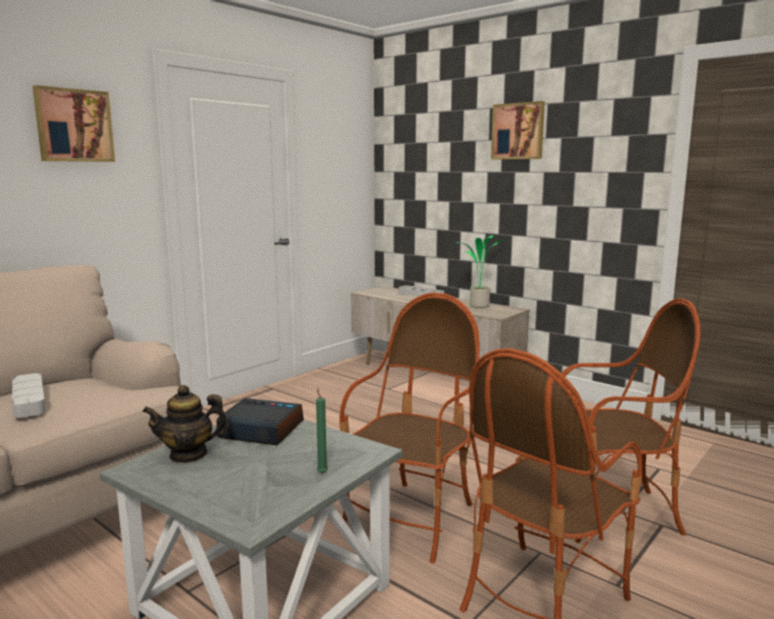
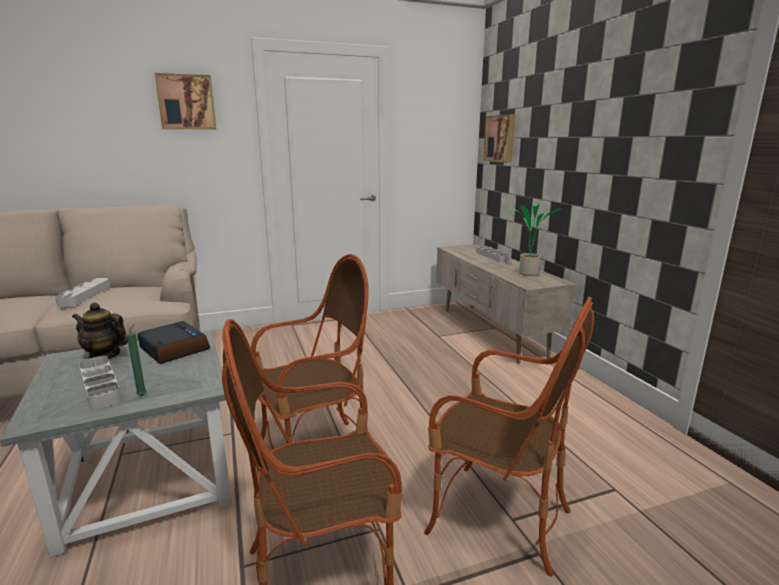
camera: 30 degrees right, 5 degrees up
(254, 478) = (100, 386): none -> grey tray
(518, 131) = (585, 92): picture -> picture (501, 138)

